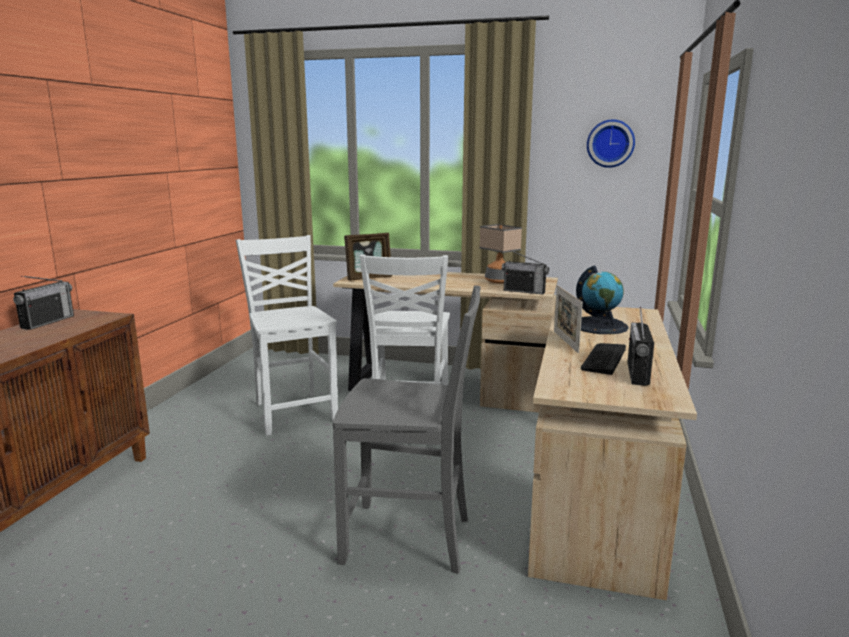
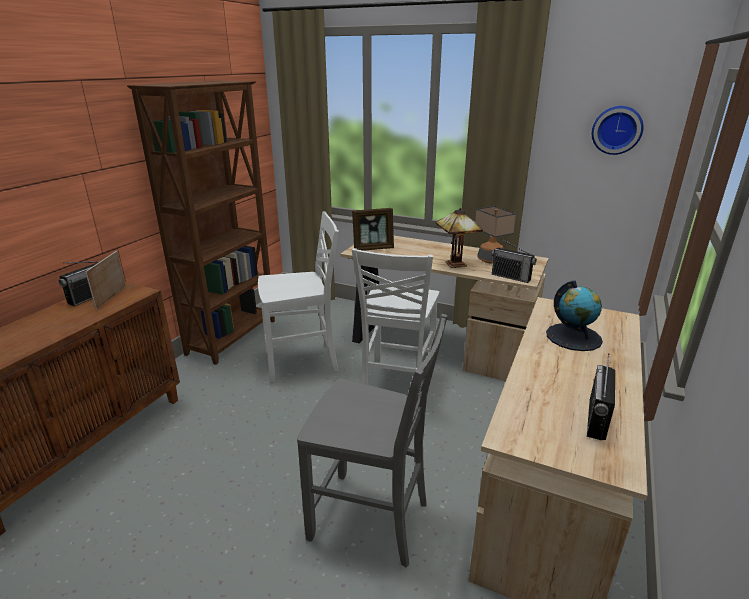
camera: 10 degrees right, 10 degrees up
(202, 396) = (233, 337): none -> brown bookcase
(294, 412) = (303, 362): white chair -> white chair turned 90 degrees clockwise
(461, 285) = (454, 263): none -> table lamp
(565, 341) = (534, 359): picture frame -> picture frame (111, 297)
(603, 359) = (566, 391): keyboard -> none

